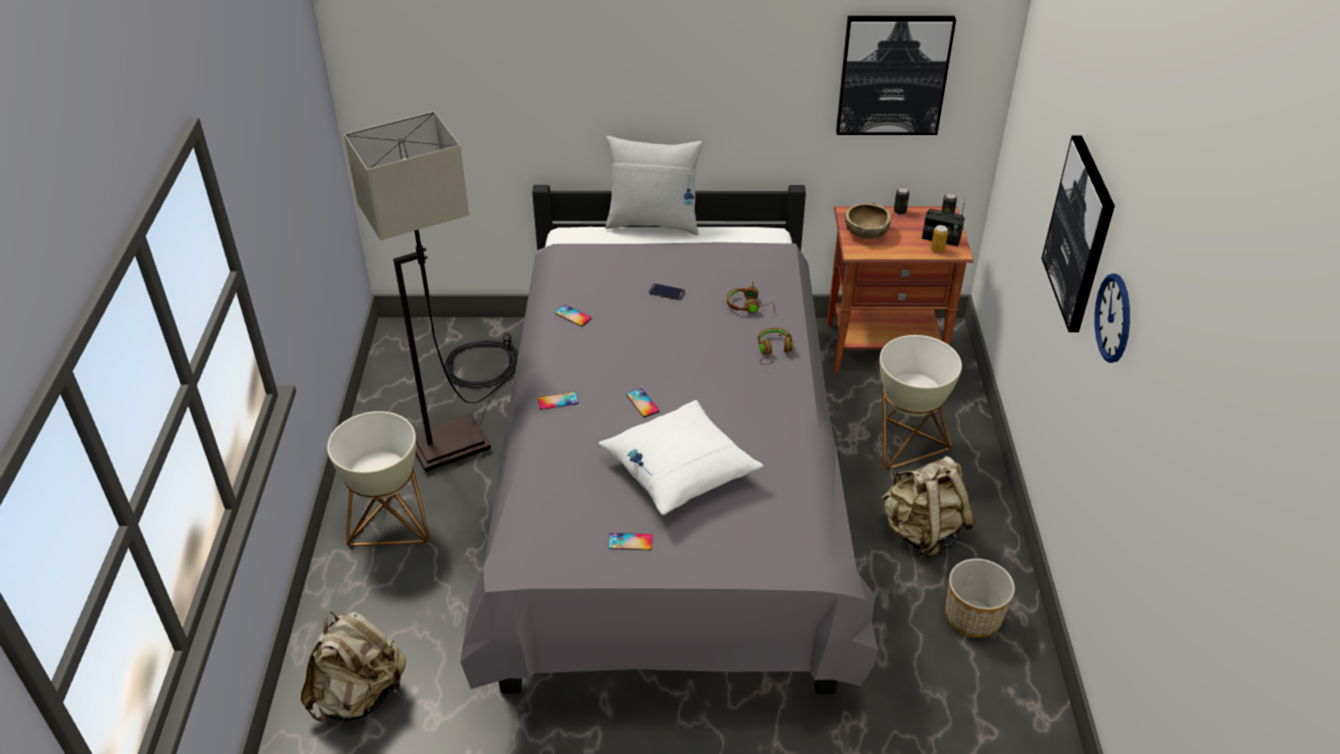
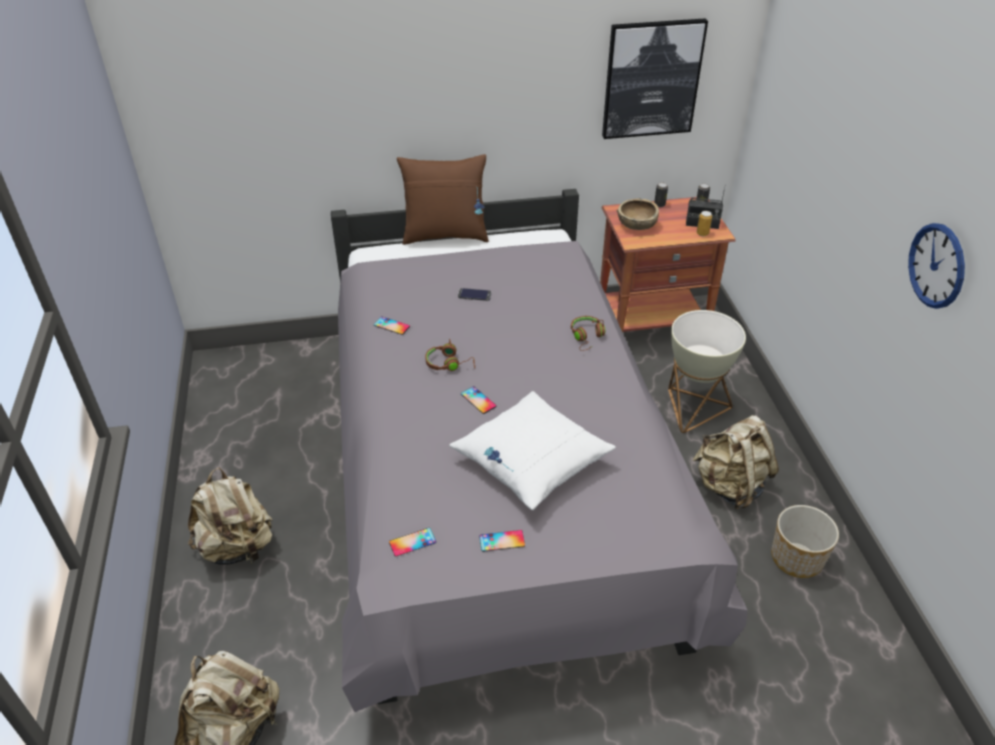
camera: 10 degrees left, 0 degrees up
(391, 525) = (237, 547): planter -> beige backpack
(469, 400) = (292, 417): floor lamp -> none
(558, 401) = (396, 408): phone -> phone (412, 542)
(653, 224) = (445, 236): grey pillow -> brown pillow
(750, 306) = (554, 299): brown headphones -> brown headphones (449, 363)
(1080, 234) = (873, 195): picture -> none

